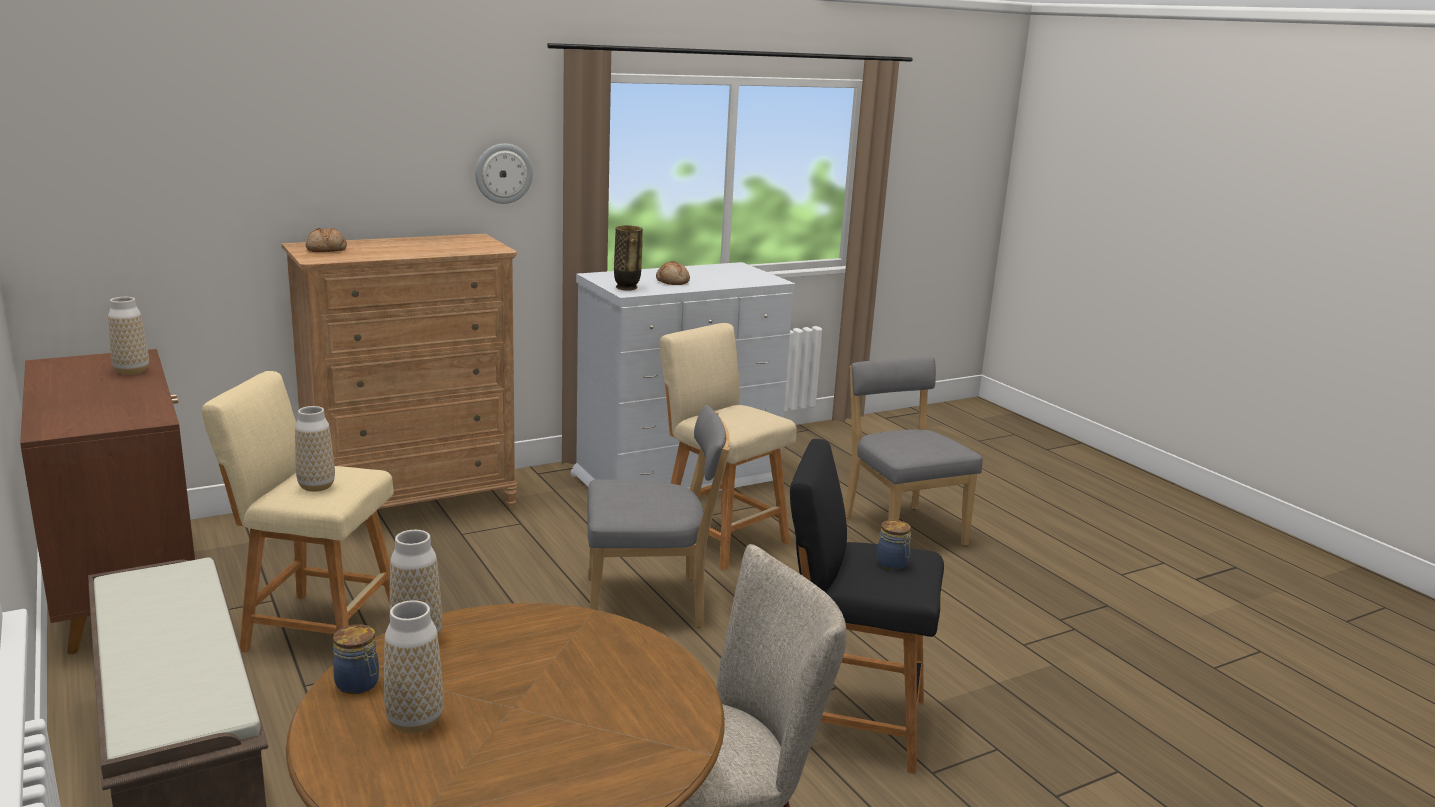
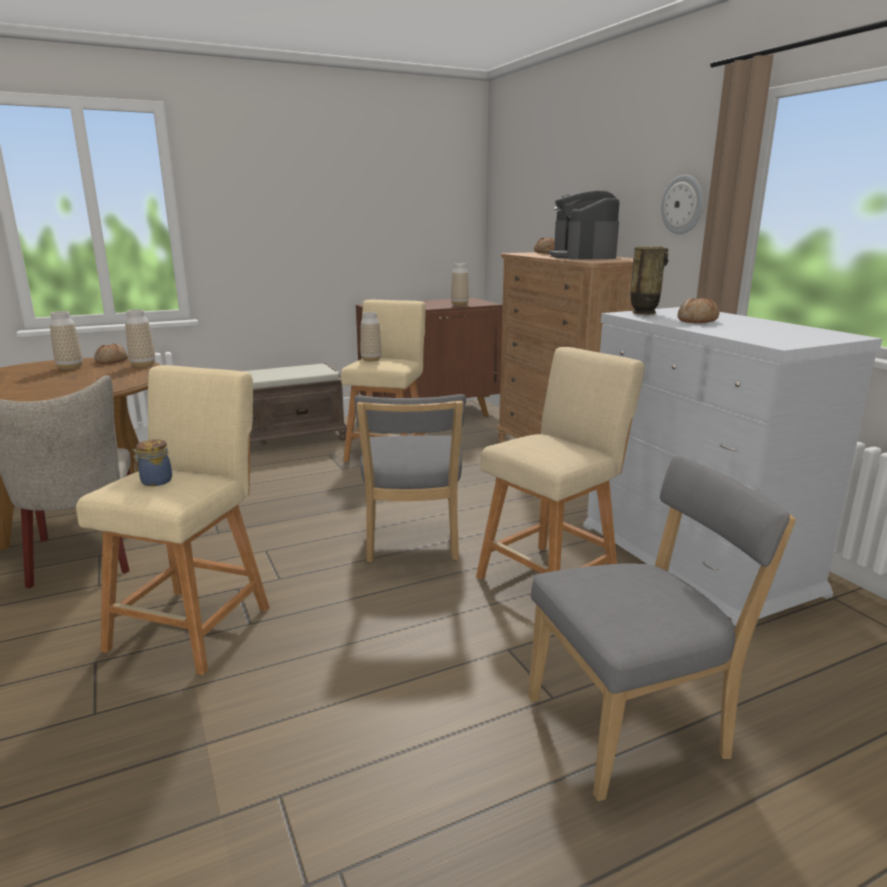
camera: 95 degrees right, 0 degrees up
(358, 684) = (112, 361): jar -> bread
(415, 245) = (583, 256): none -> coffee machine
(848, 722) = (195, 624): black stool -> beige stool

